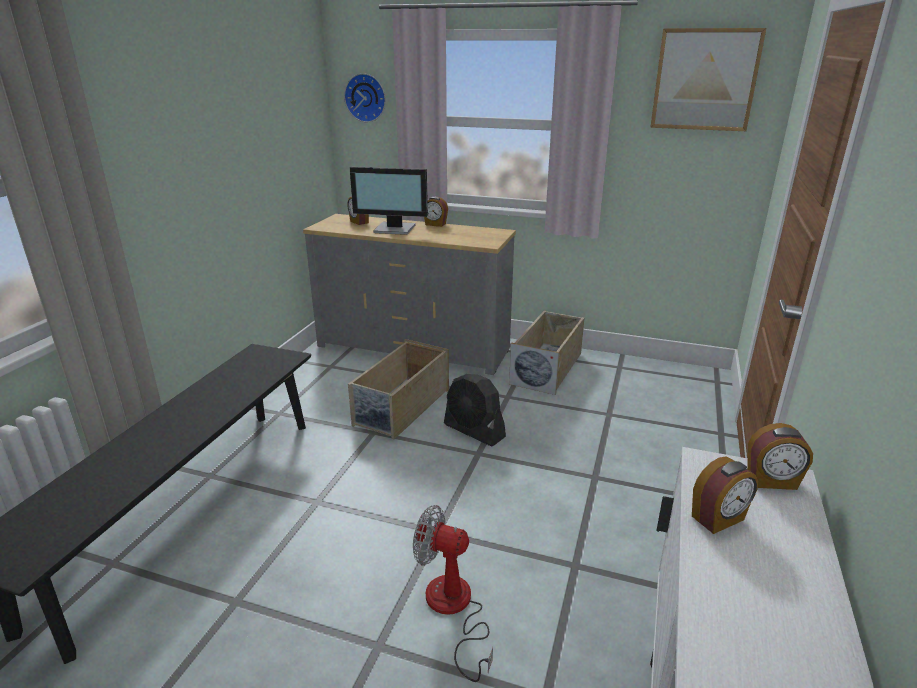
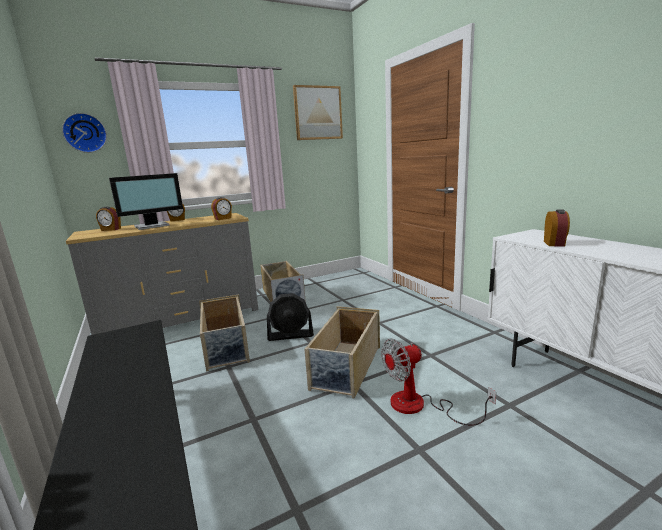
camera: 45 degrees left, 10 degrees down
(461, 509) = (346, 367): none -> beige storage box
(772, 481) = (535, 233): alarm clock -> alarm clock (223, 218)

